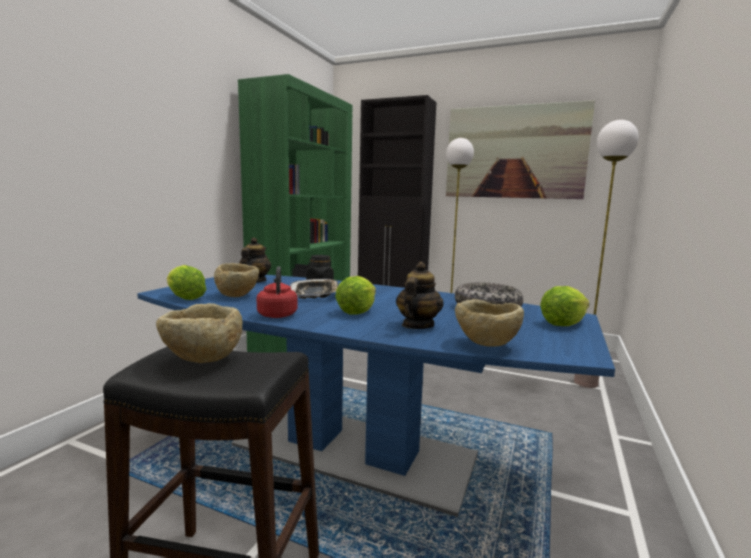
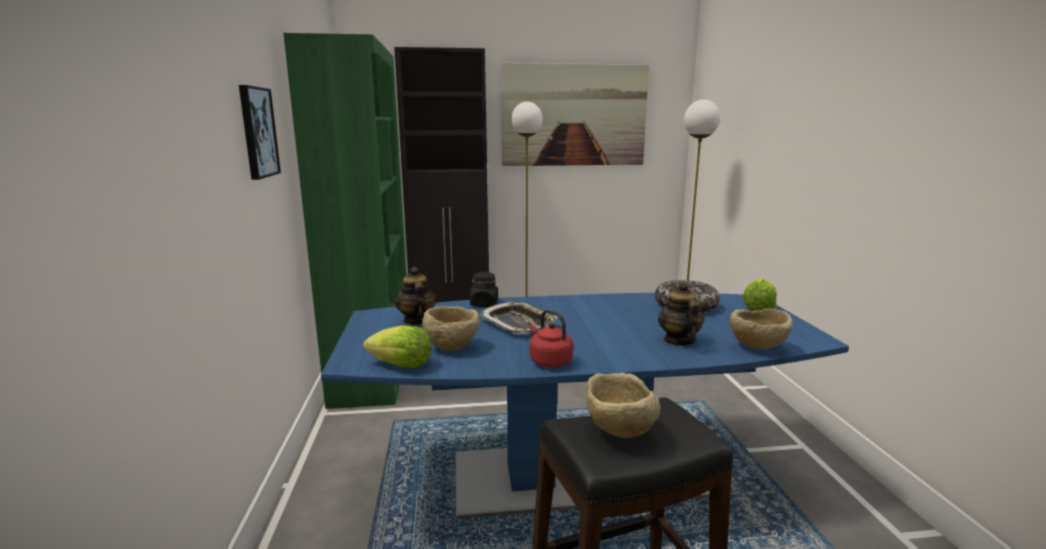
camera: 30 degrees left, 5 degrees up
(189, 139) = (257, 132): none -> picture
(357, 311) = (603, 337): lettuce -> none

